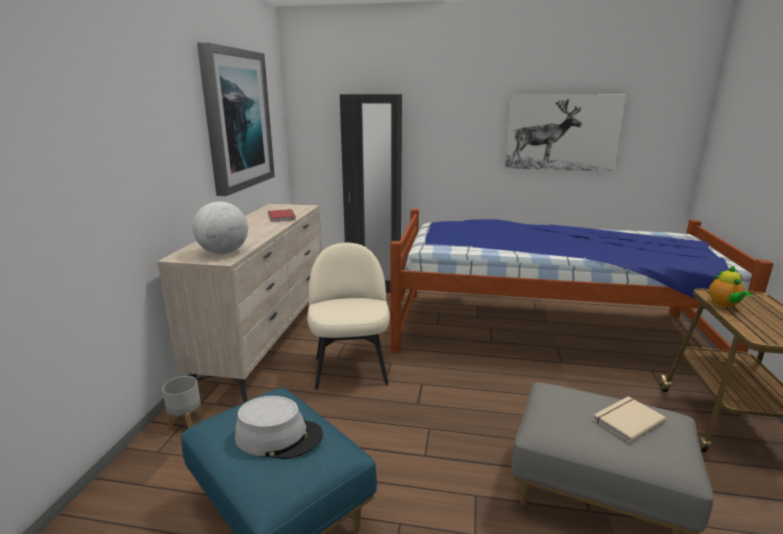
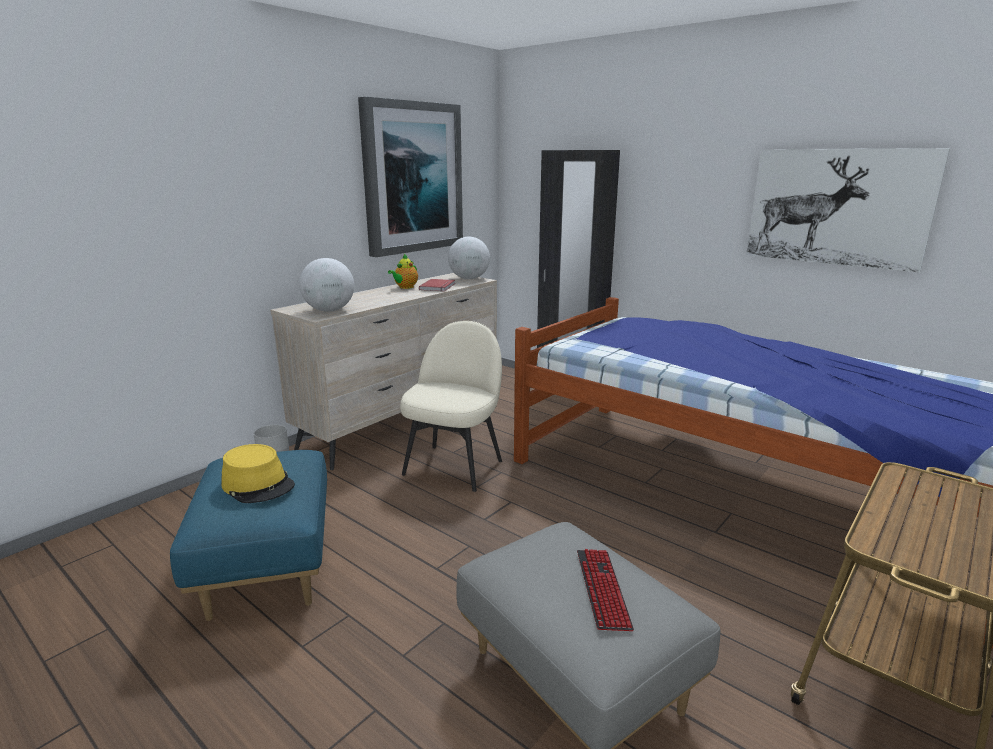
camera: 30 degrees right, 0 degrees up
(279, 436) = (258, 484): grey hat -> yellow hat
(295, 206) = (469, 278): none -> globe
(626, 420) = (602, 589): beige book -> keyboard
(724, 305) = (897, 492): teapot -> teapot (405, 287)

